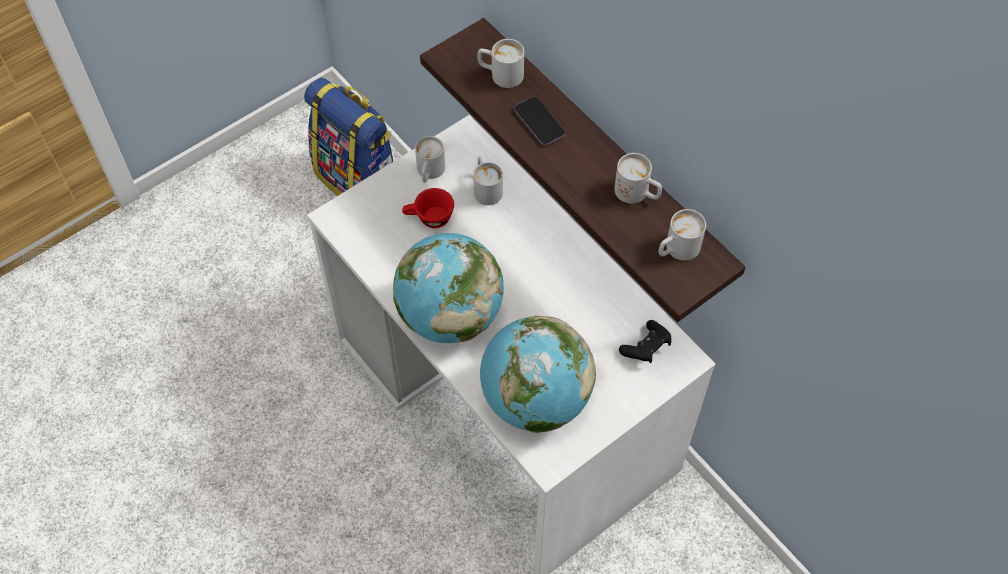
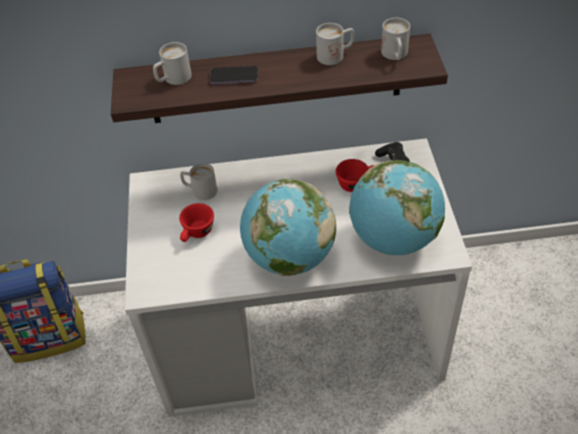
camera: 55 degrees left, 10 degrees down
(429, 173) = (157, 216): white mug -> none
(593, 325) = (356, 183): none -> red cup

